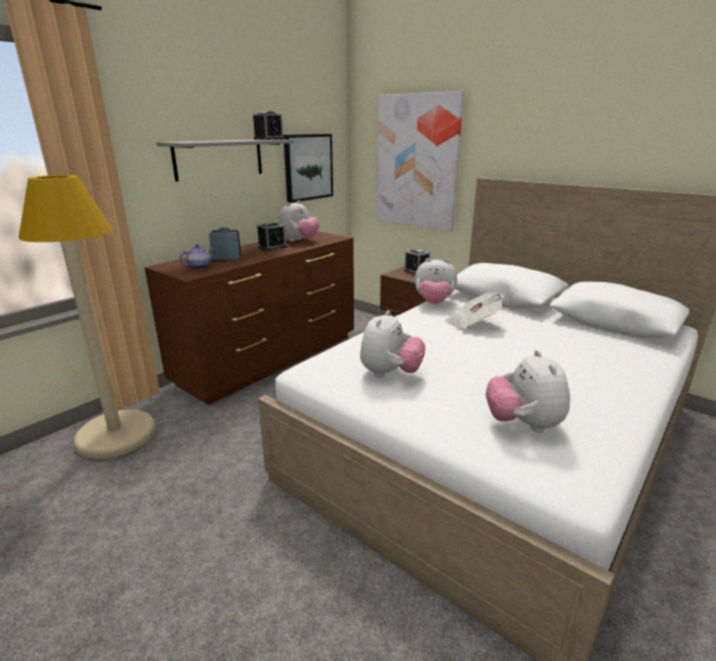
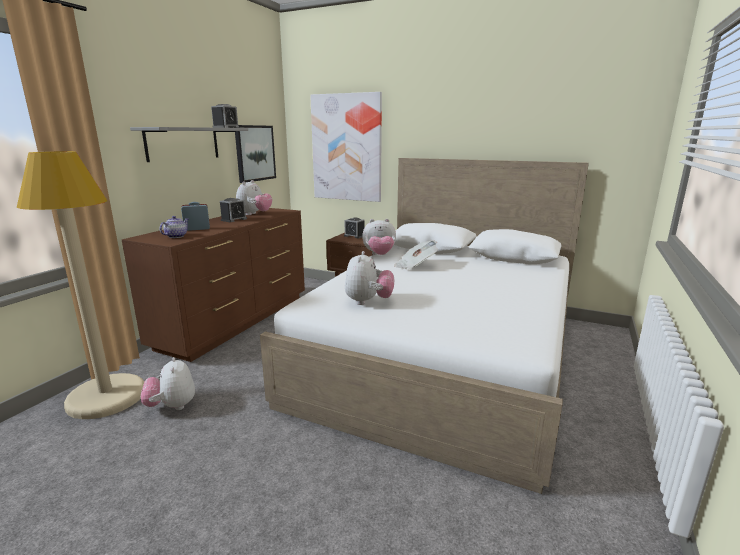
camera: 15 degrees left, 5 degrees down
(523, 424) = (478, 320): plush toy -> plush toy (172, 406)

